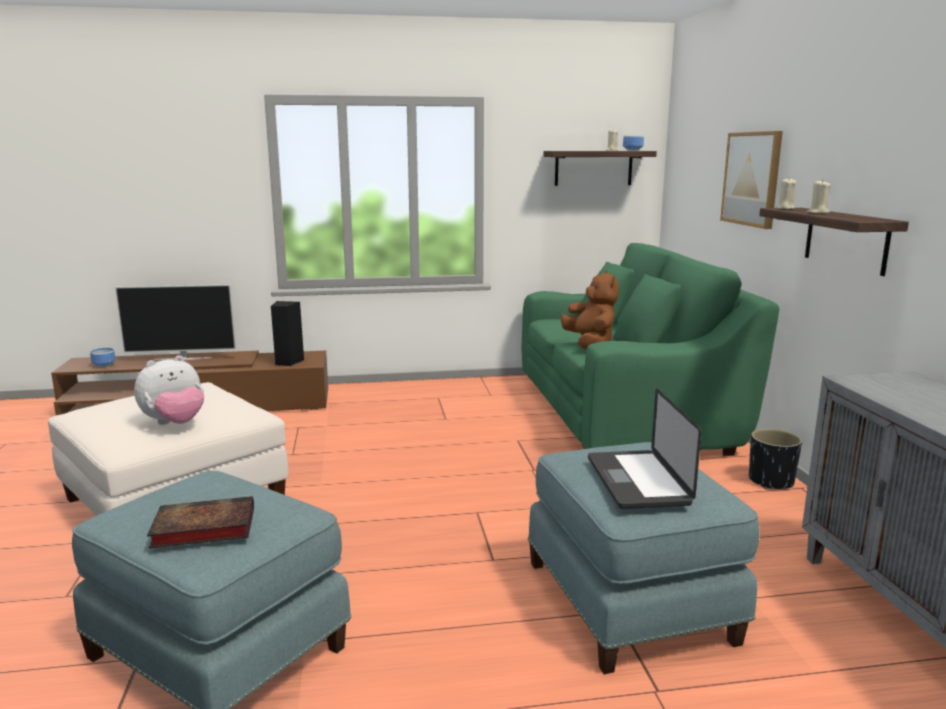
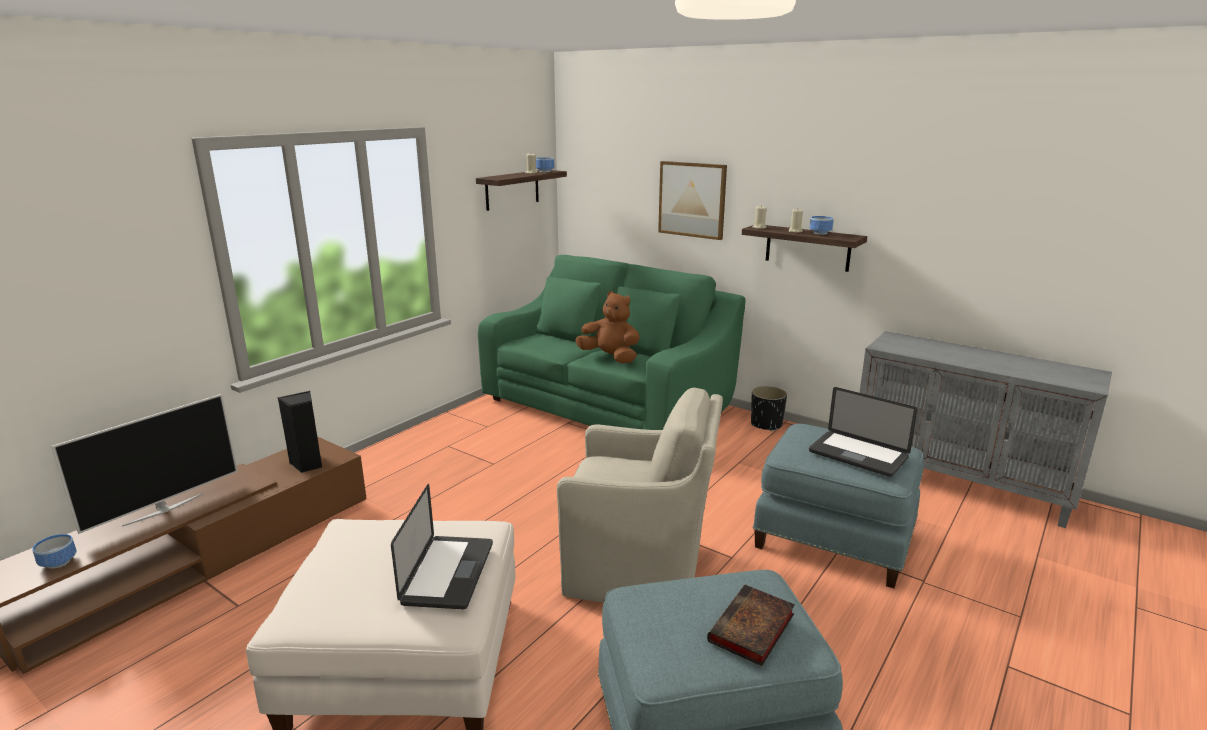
camera: 45 degrees left, 5 degrees up
(175, 423) = (448, 573): plush toy -> laptop
(401, 528) = (639, 570): none -> beige armchair
(844, 215) = (820, 233): none -> bowl

